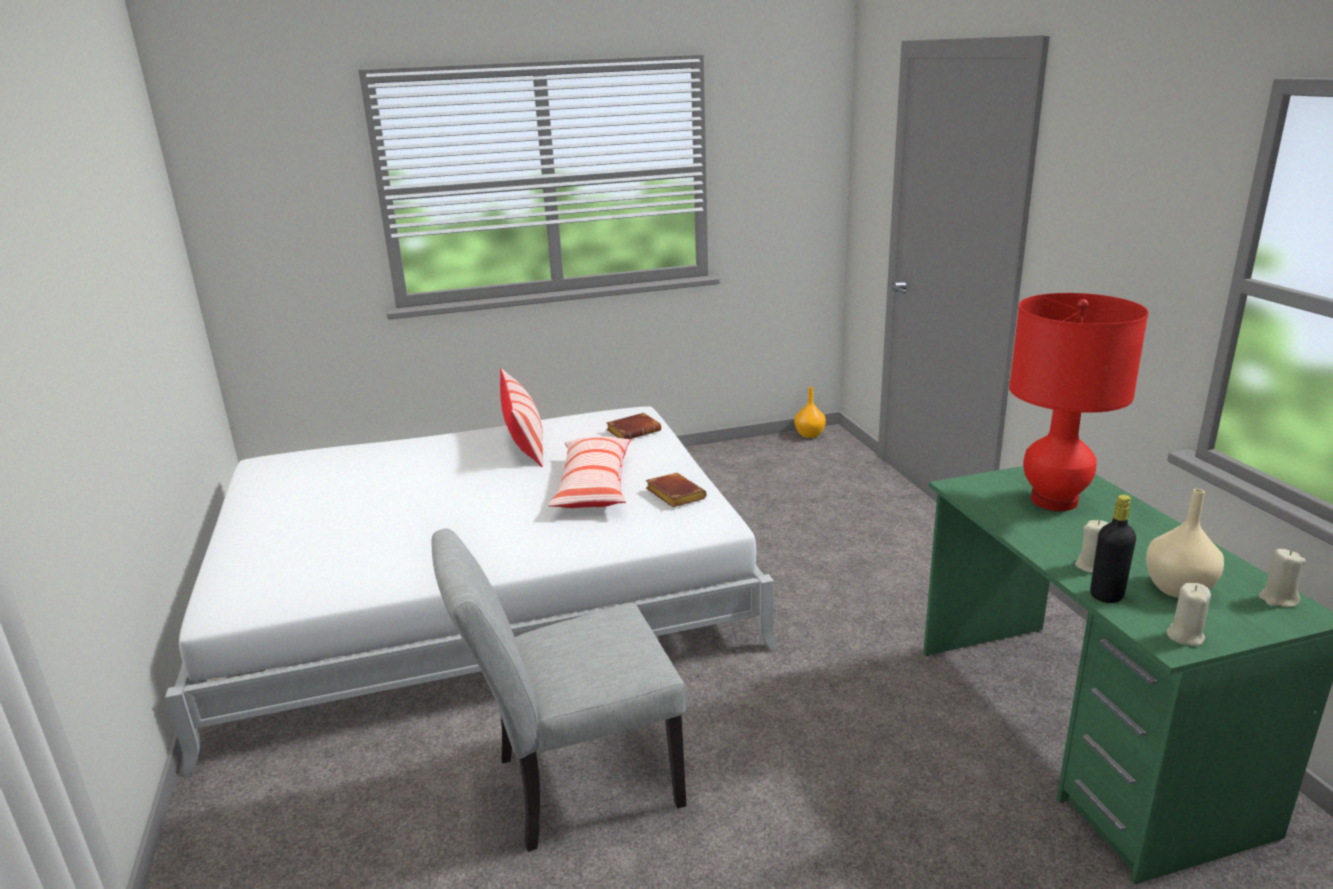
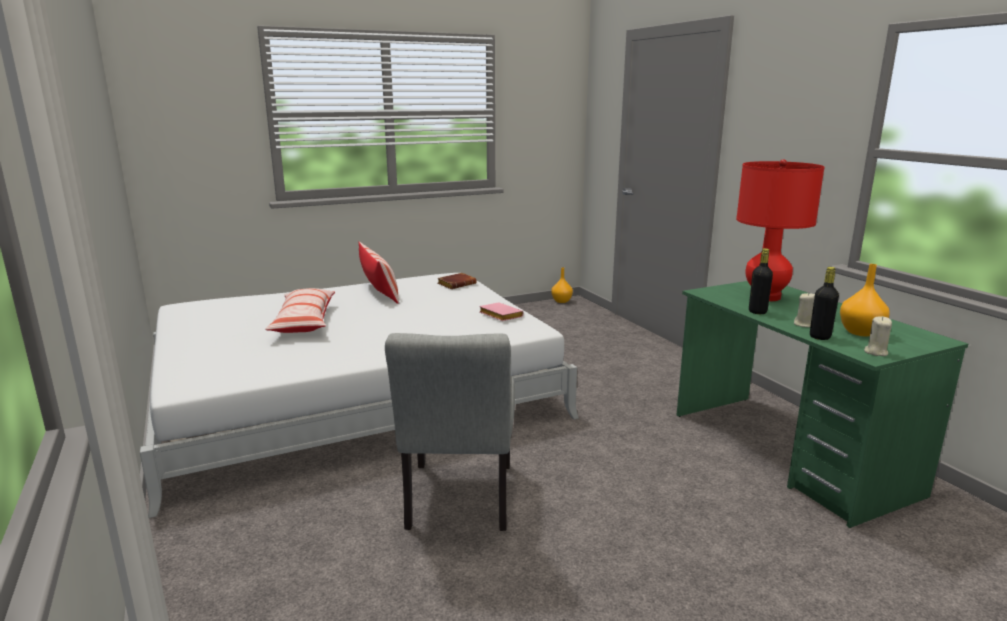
camera: 10 degrees left, 5 degrees down
(573, 785) = (458, 502): grey chair -> grey chair turned 60 degrees counterclockwise
(594, 486) = (440, 312): pillow -> pillow (304, 321)
(673, 495) = (499, 315): brown book -> pink book
(1028, 534) = (757, 312): none -> black bottle
(1176, 588) = (859, 332): beige vase -> orange vase
(1277, 599) = (920, 335): beige candle -> none

